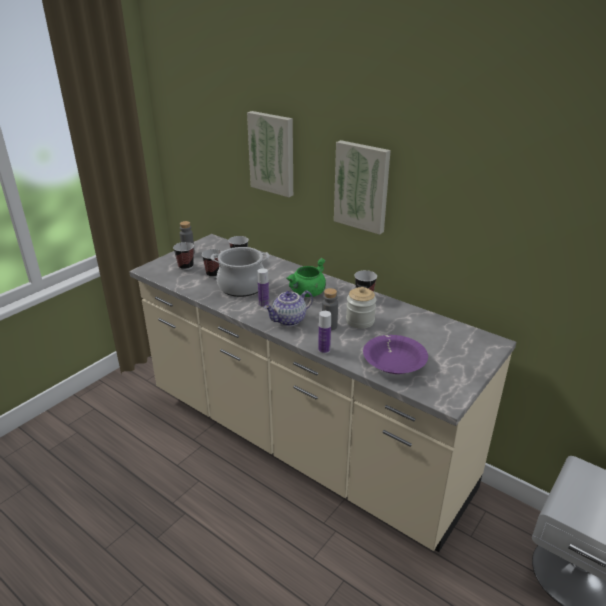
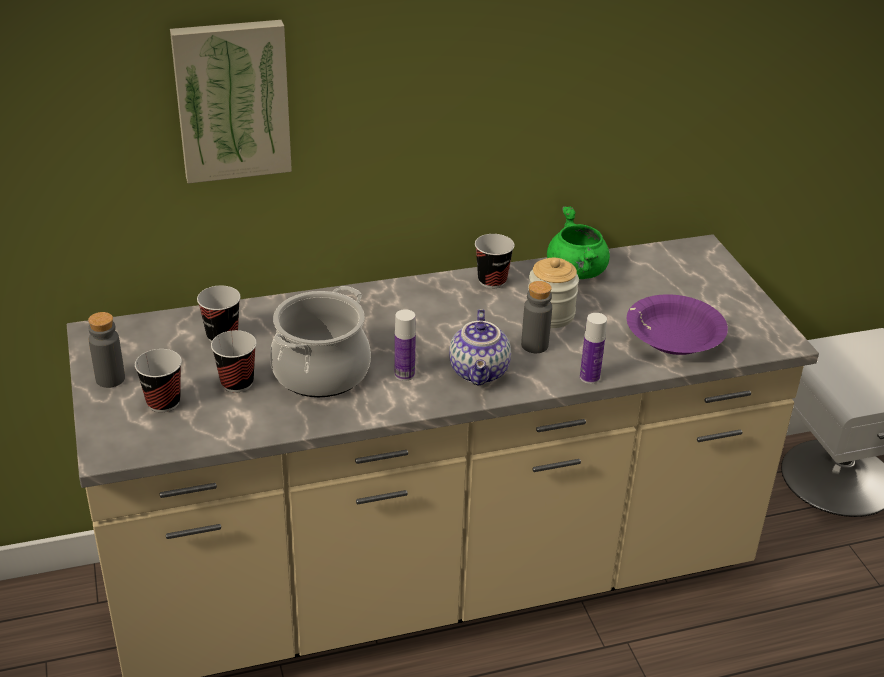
camera: 55 degrees left, 5 degrees up
(307, 293) = (421, 321): green cooking pot -> green cooking pot (577, 272)
(362, 186) = (444, 100): picture -> none

